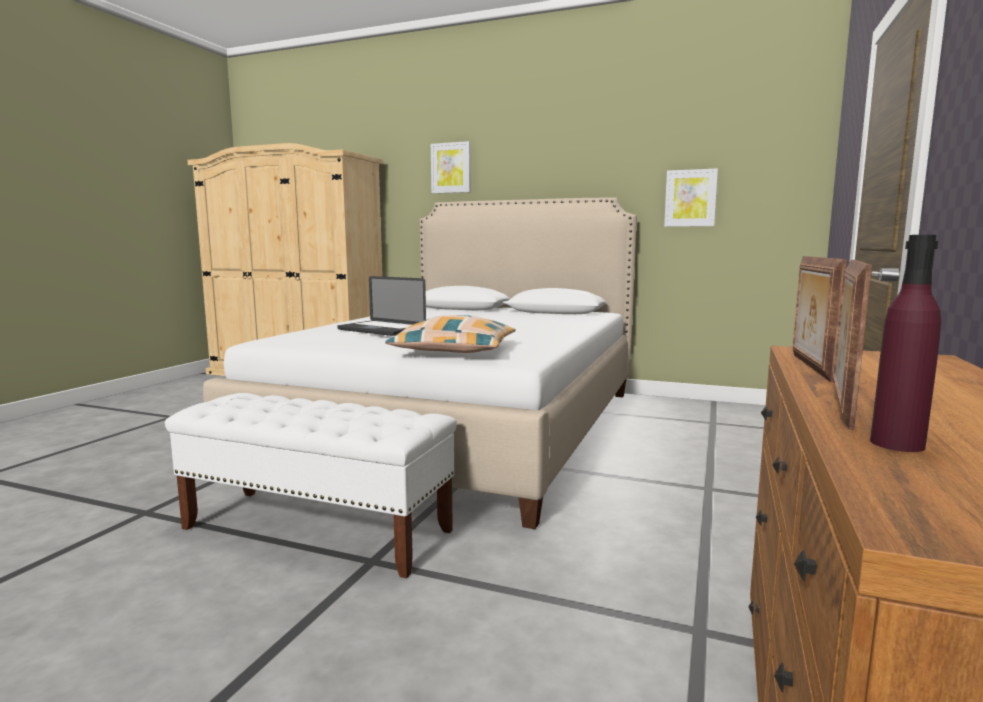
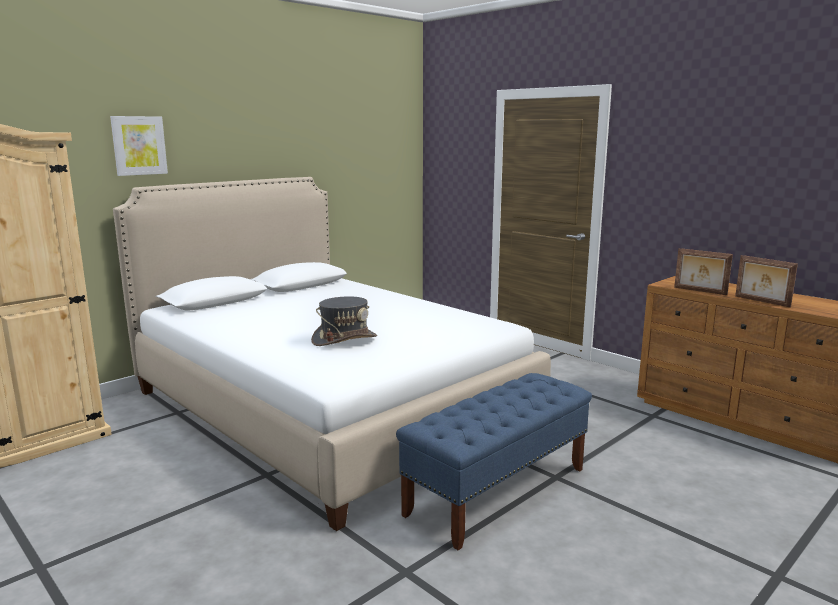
camera: 65 degrees left, 5 degrees up
(317, 529) = (497, 490): white bench -> blue bench
(381, 330) = (344, 339): laptop -> grey hat
(455, 351) = (461, 333): pillow -> none
(690, 198) = (352, 175): picture -> none
(897, 444) = (804, 307): purple bottle -> none

